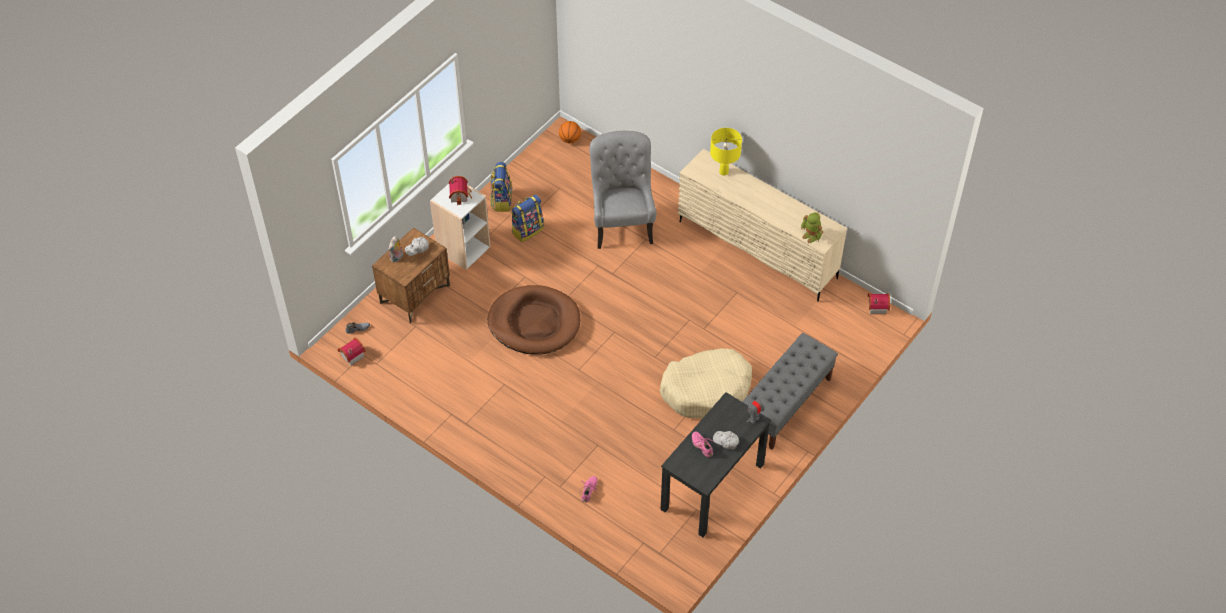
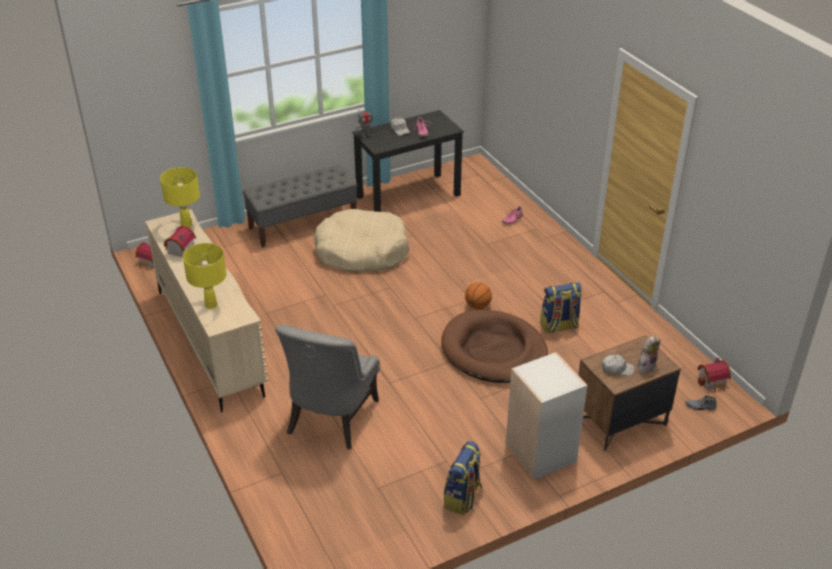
camera: 155 degrees left, 15 degrees down
(460, 195) = (544, 378): toy house -> toy house (179, 250)
(527, 230) = (449, 448): backpack -> backpack (559, 326)
(570, 139) = (319, 553): basketball -> basketball (477, 306)
(811, 236) = (186, 224): toy robot -> yellow table lamp

